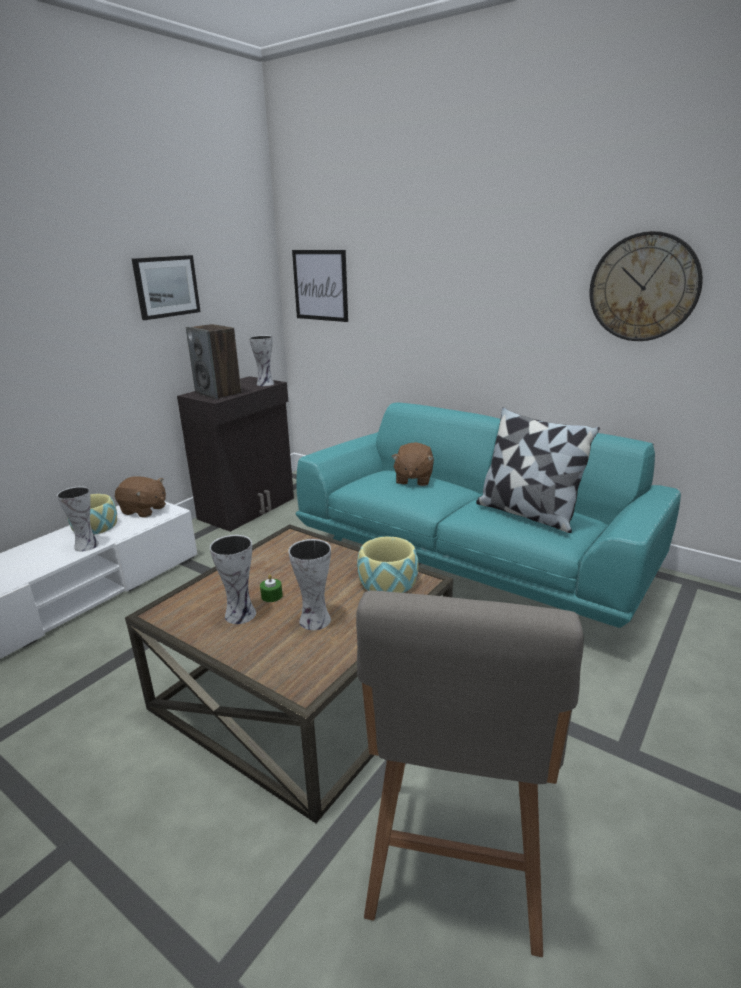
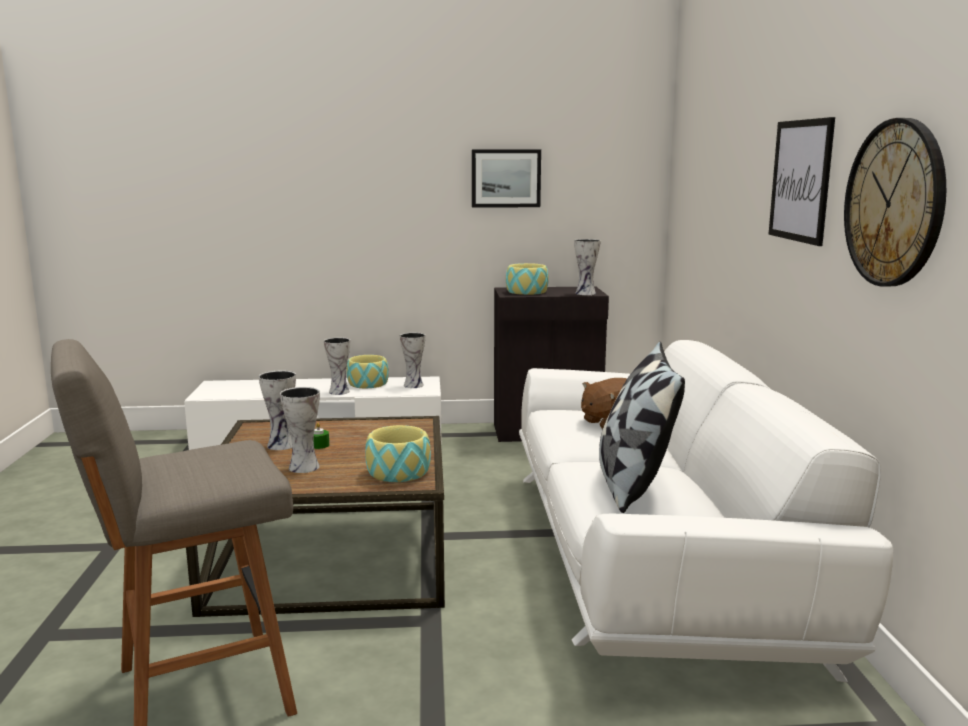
camera: 50 degrees right, 10 degrees down
(144, 510) = (414, 385): brown plush toy -> vase
(218, 393) = (527, 291): speaker -> bowl
(320, 285) = (686, 191): picture -> picture (800, 180)
(474, 561) = (654, 559): turquoise sofa -> white sofa

